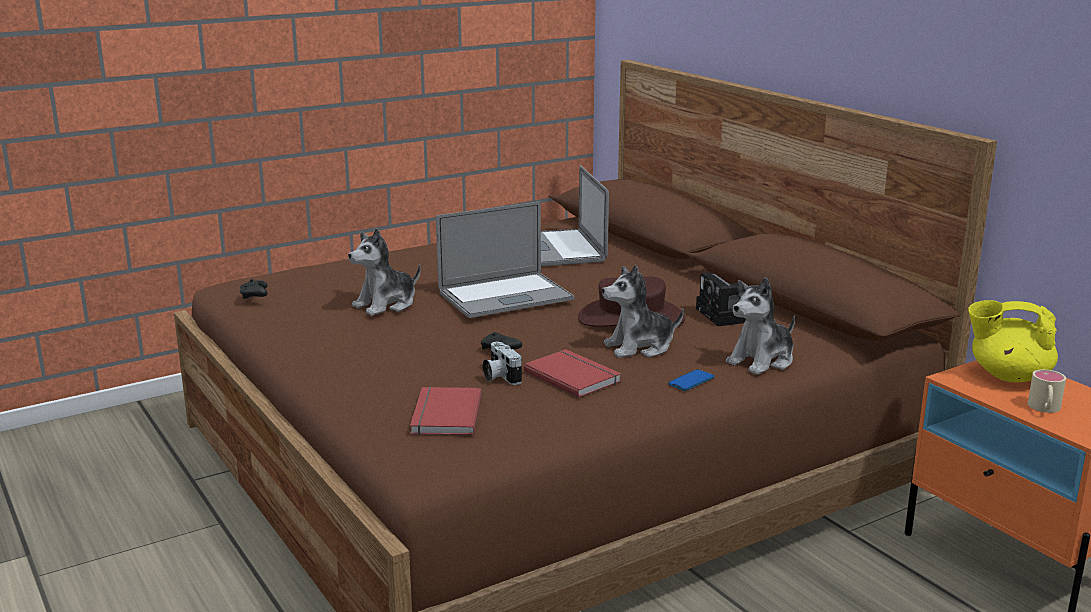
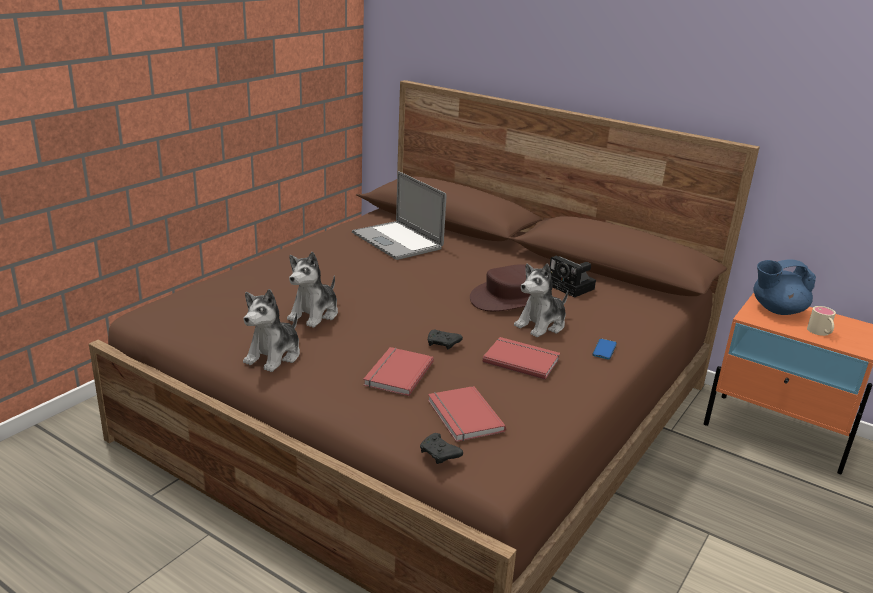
camera: 25 degrees left, 5 degrees up
(255, 296) = (188, 322): black game controller -> black game controller (439, 455)
(416, 367) = (396, 373): none -> red book
(499, 376) = (468, 370): camera -> none
(505, 296) = (403, 292): laptop -> none
(762, 361) = (631, 323): plush toy -> plush toy (274, 356)
(1008, 376) = (777, 310): yellow teapot -> blue teapot

